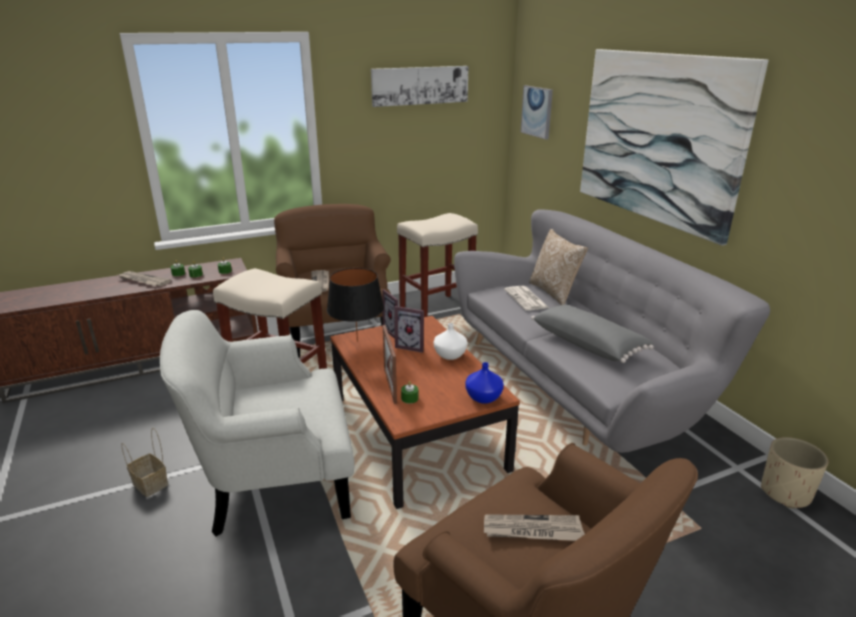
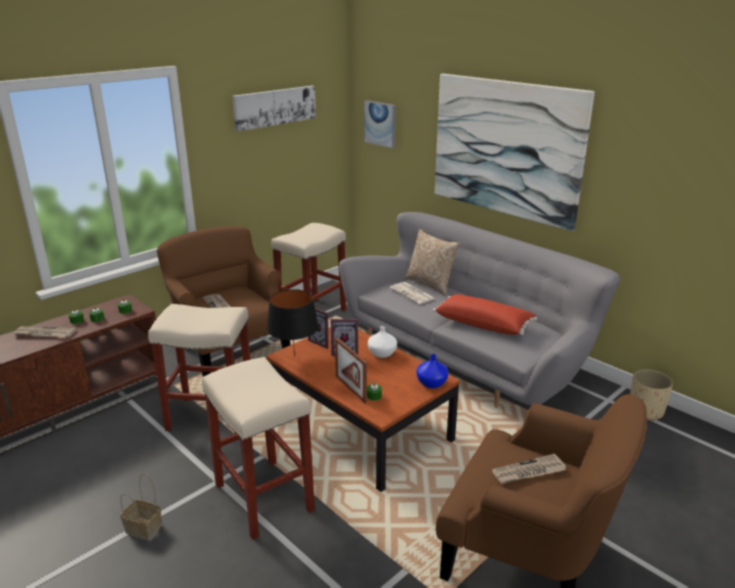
camera: 20 degrees left, 0 degrees up
(275, 482) = (262, 497): white armchair -> beige stool
(588, 344) = (483, 324): grey pillow -> red pillow

